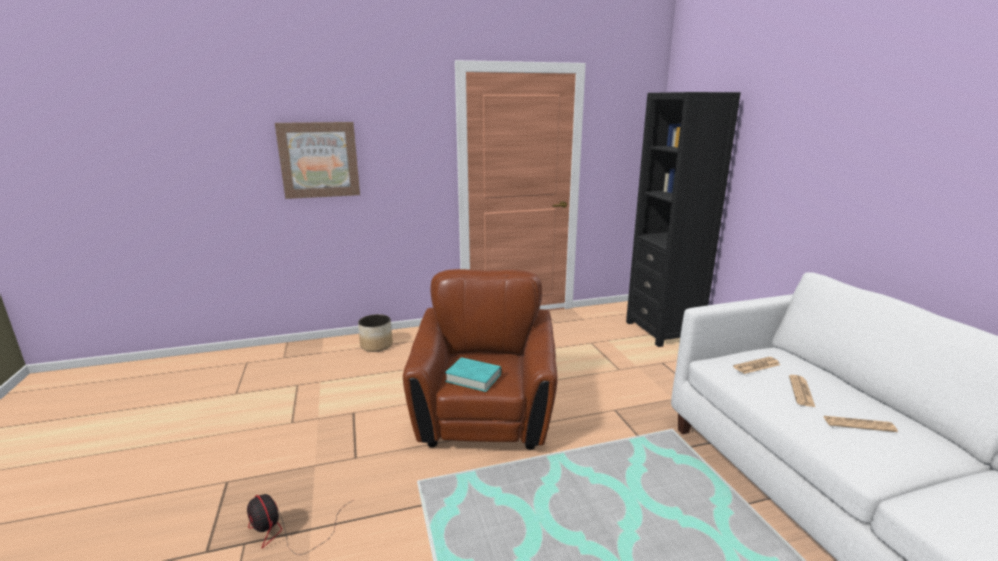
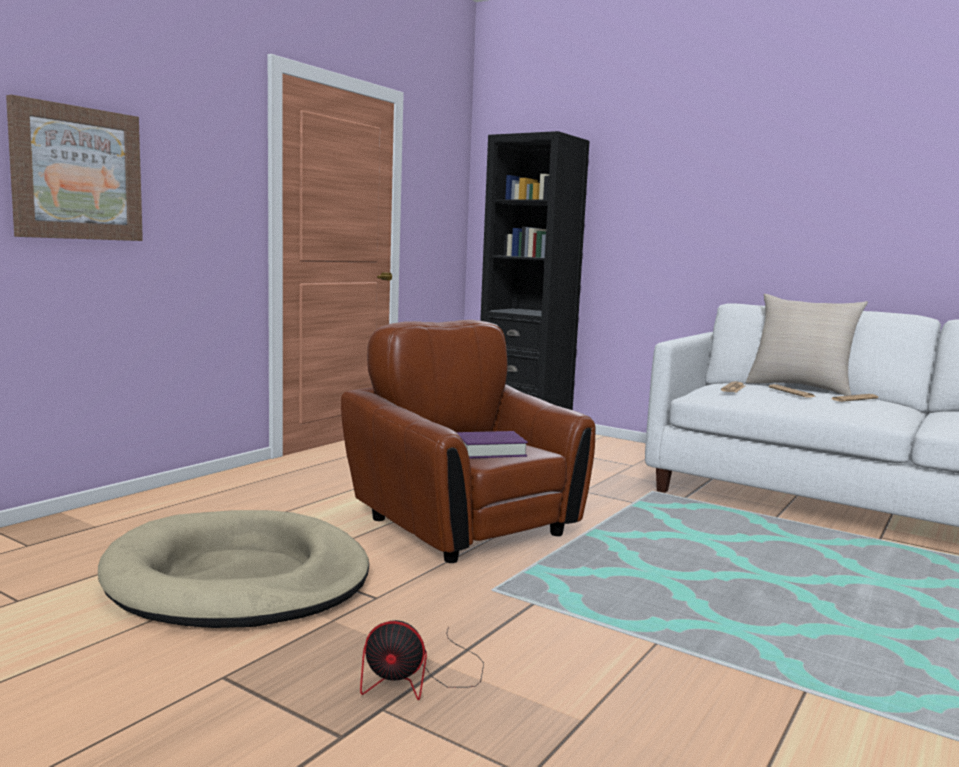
camera: 40 degrees left, 10 degrees down
(321, 414) = (238, 579): none -> beige dog bed
(376, 345) = (182, 501): planter -> none
(473, 378) = (490, 451): turquoise book -> purple book
(844, 383) = (800, 388): none -> beige pillow

